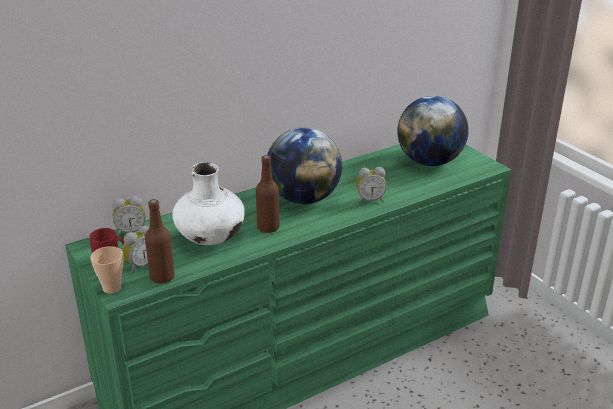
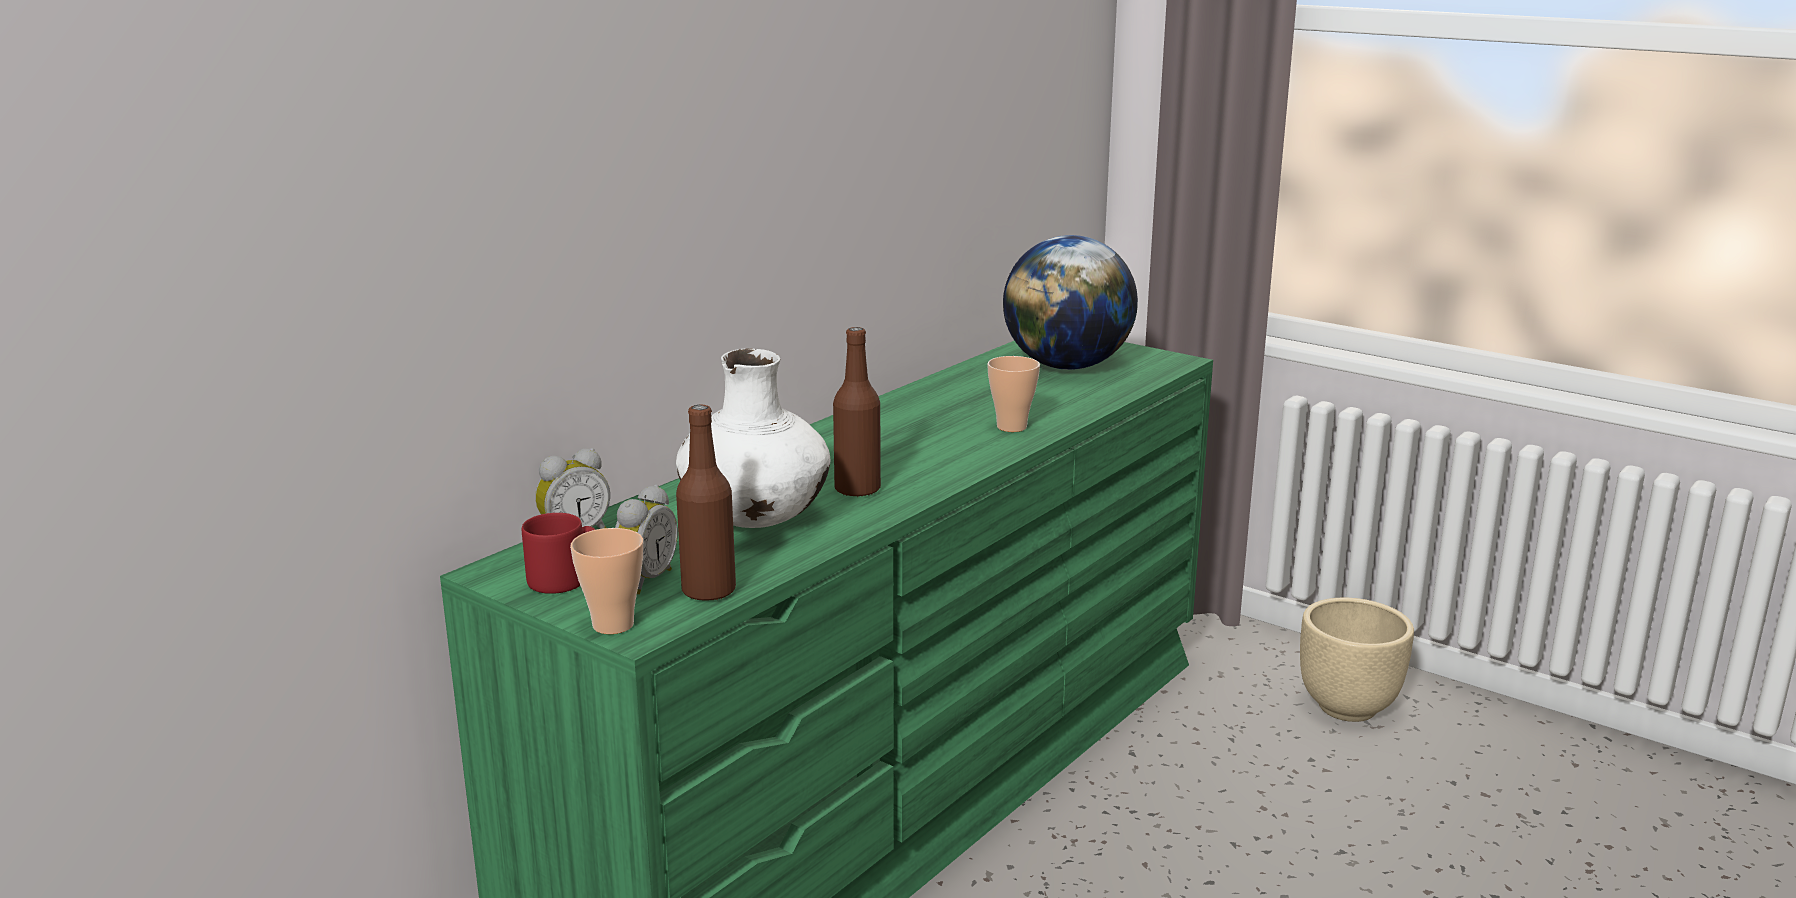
camera: 20 degrees left, 10 degrees down
(303, 198) = (886, 441): globe -> none
(370, 200) = (1011, 427): alarm clock -> cup
(557, 359) = (1346, 707): none -> beige planter

